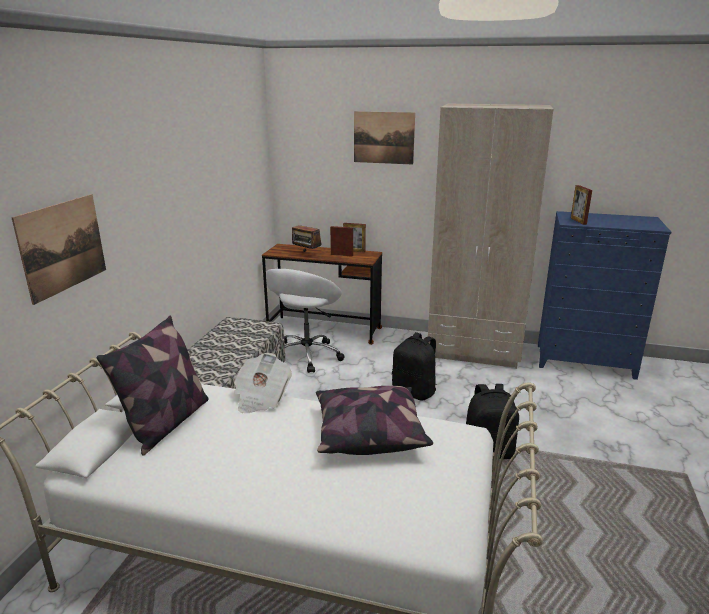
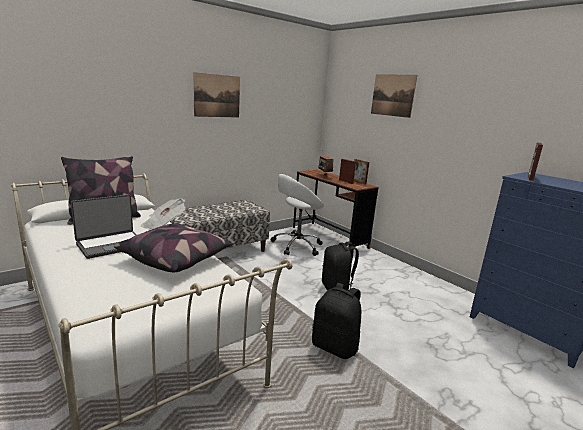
camera: 35 degrees right, 5 degrees down
(63, 246) = (101, 106): picture -> picture (217, 96)
(267, 453) = (111, 245): none -> laptop
(475, 351) = (424, 286): beige wardrobe -> none

